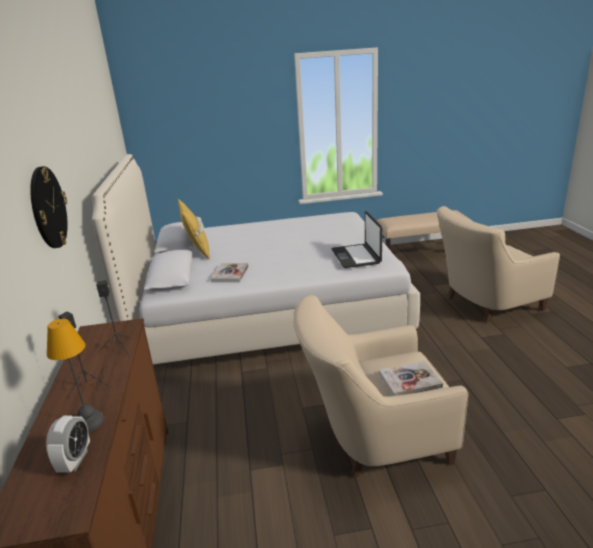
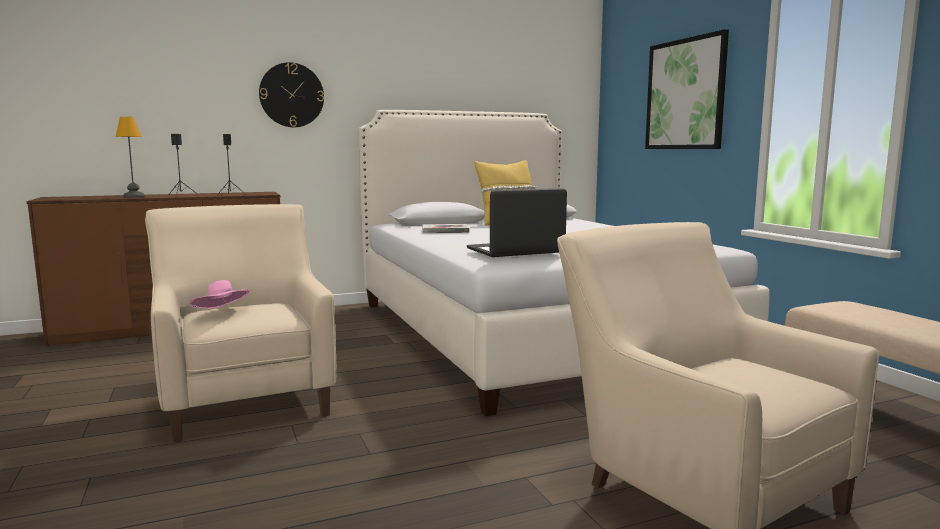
camera: 75 degrees right, 15 degrees down
(75, 460) = (95, 197): alarm clock -> none
(231, 125) = (685, 94): none -> picture
(410, 380) = (222, 312): book -> pink hat

